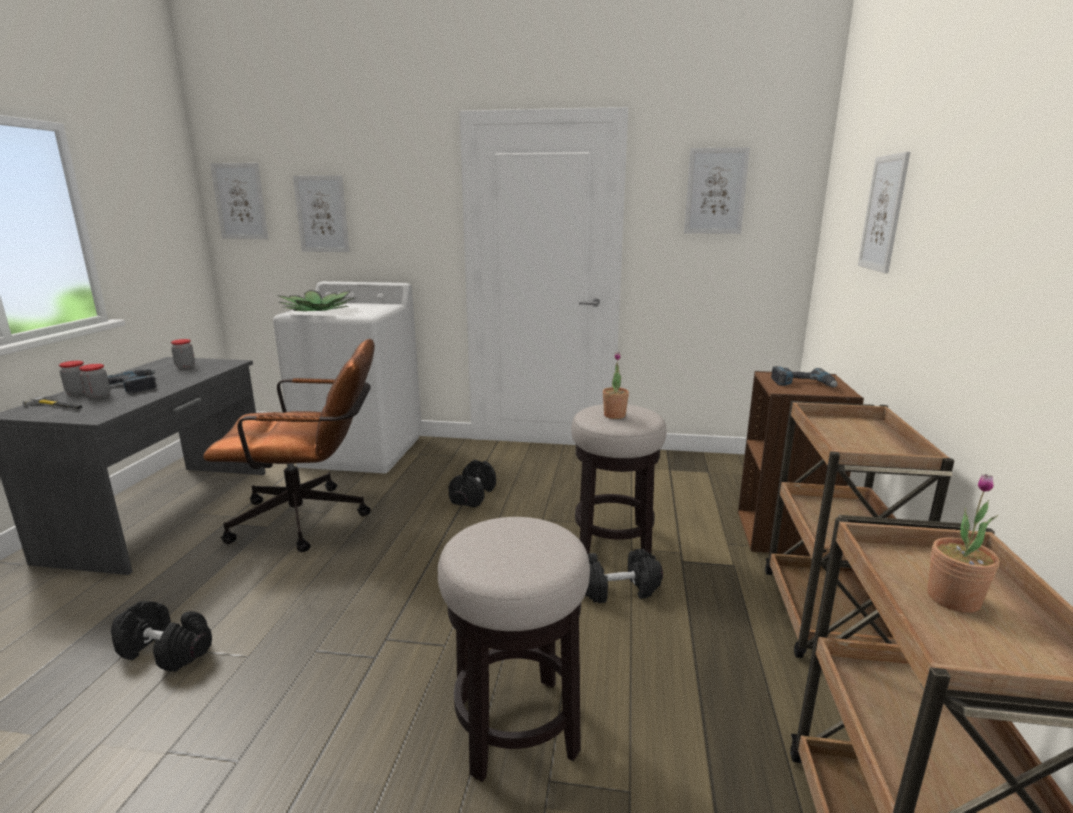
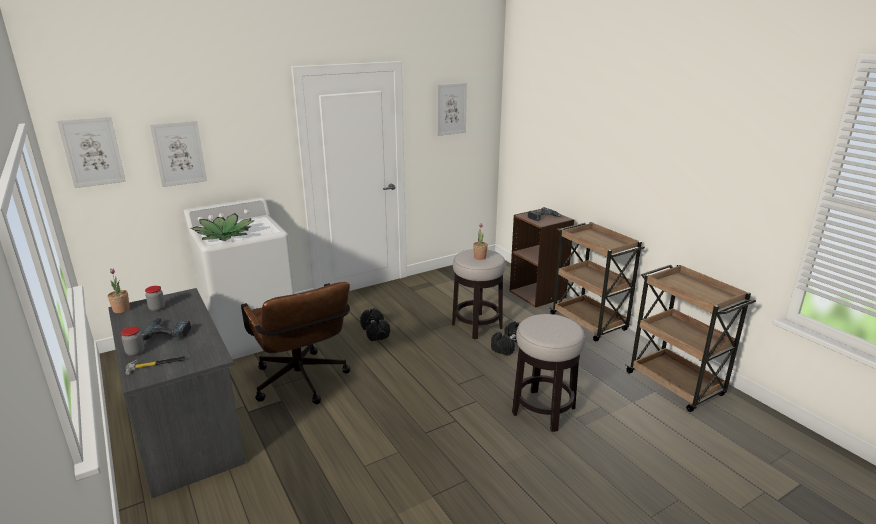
camera: 40 degrees left, 5 degrees up
(98, 396) = (163, 348): jar -> none
(166, 651) = (352, 473): black dumbbell -> none
(312, 519) = (303, 384): brown office chair -> brown office chair turned 105 degrees clockwise
(883, 213) = (564, 129): picture -> none
(953, 599) = (691, 288): potted plant -> potted plant (121, 310)

